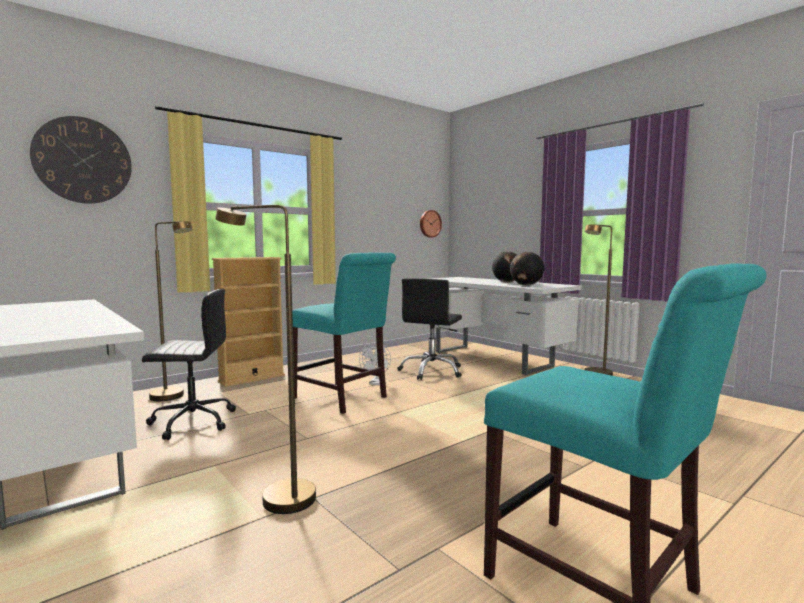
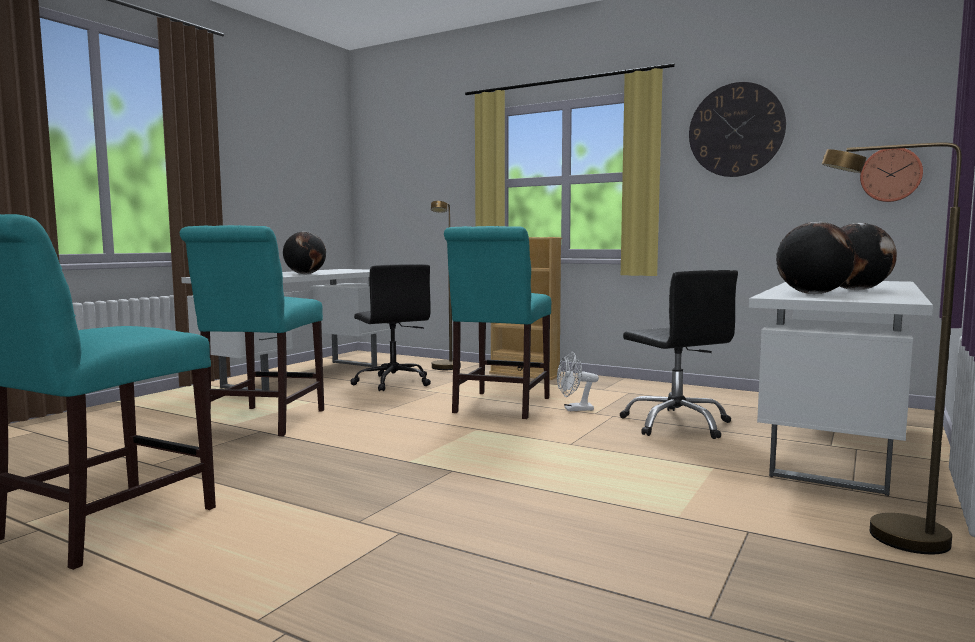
camera: 70 degrees right, 0 degrees up
(83, 160) = (426, 154): wall clock -> wall clock (736, 130)
(86, 316) = (305, 274): none -> globe
(276, 496) = (261, 423): brown floor lamp -> turquoise chair
(432, 371) = (676, 424): black office chair -> black office chair turned 120 degrees counterclockwise

